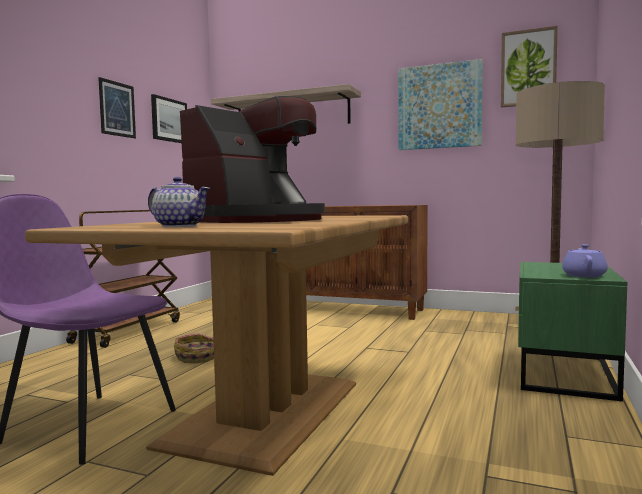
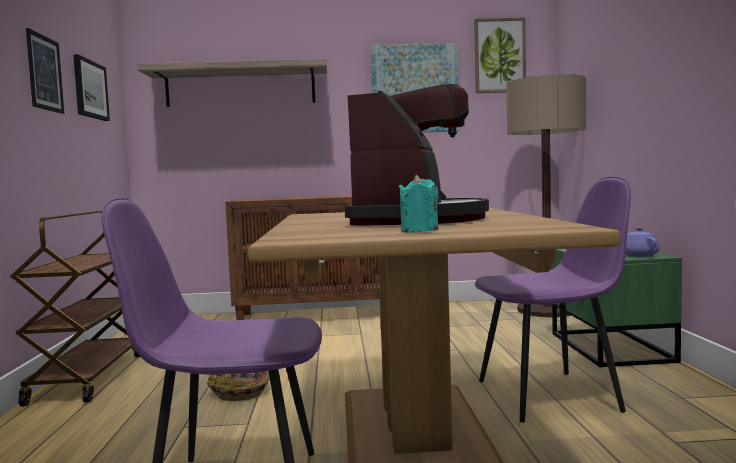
camera: 25 degrees left, 0 degrees up
(179, 226) = (419, 230): teapot -> turquoise candle
(429, 406) = (550, 395): none -> purple chair

